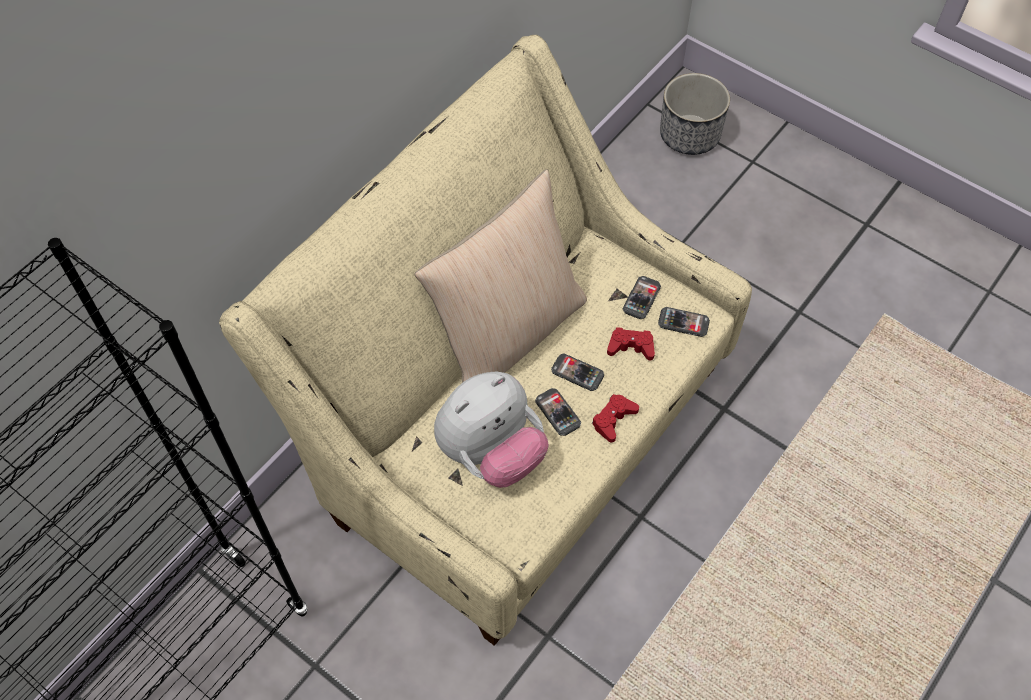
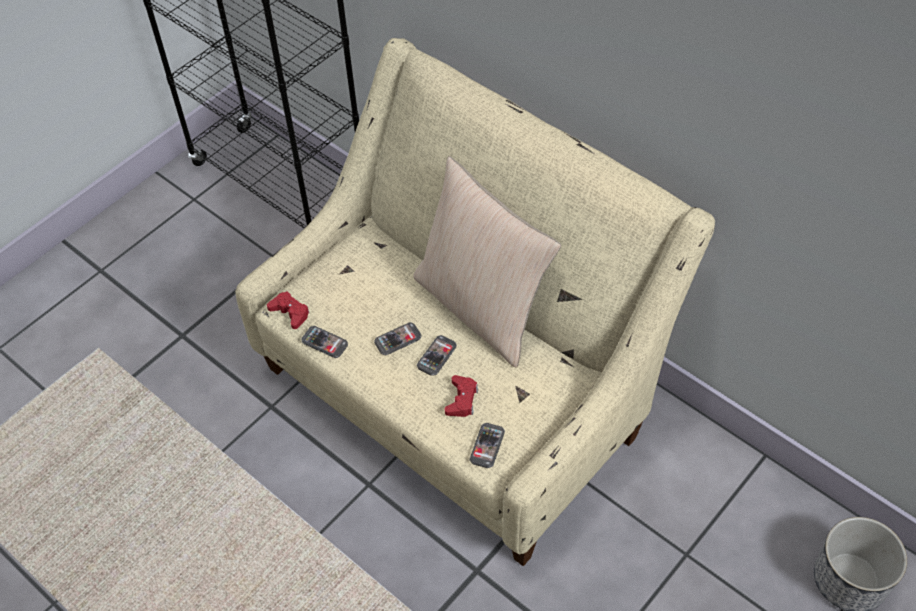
camera: 95 degrees right, 5 degrees down
(491, 452) = (365, 293): plush toy -> none
(613, 419) = (386, 380): red game controller -> red game controller (290, 313)
(641, 298) = (517, 413): phone -> phone (324, 343)

